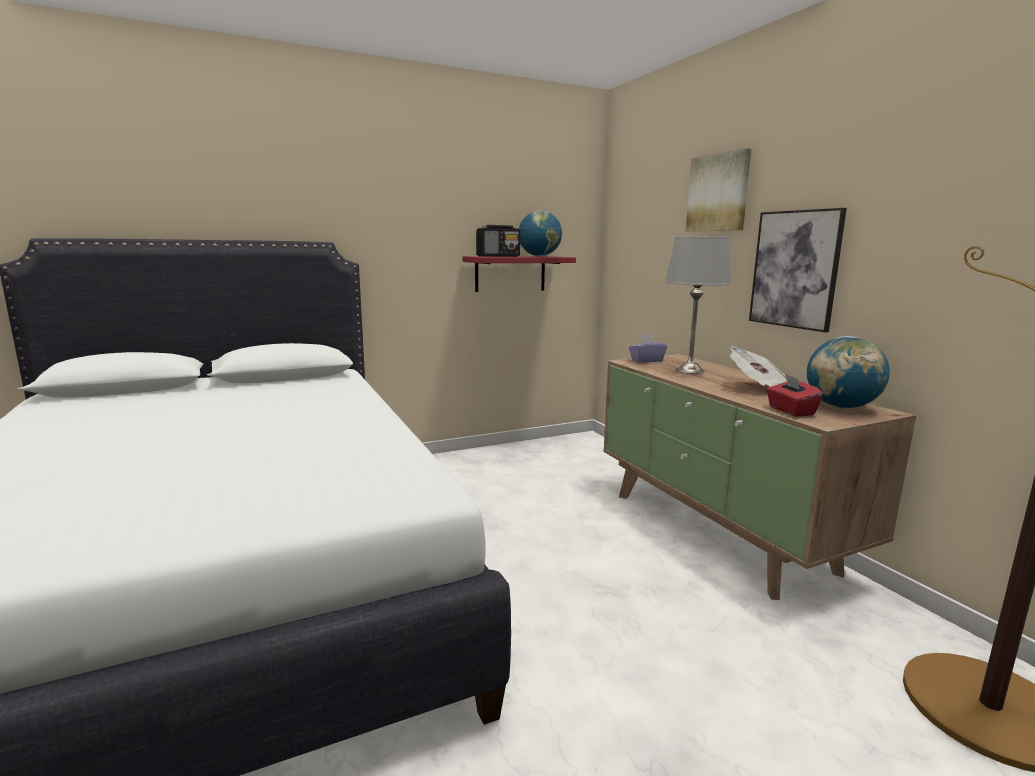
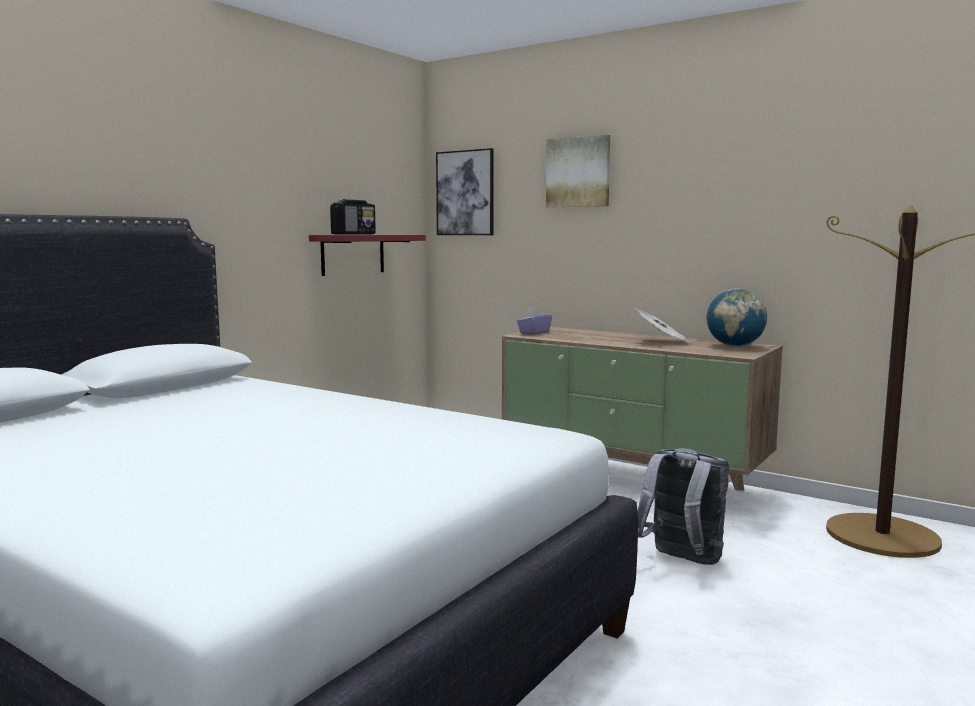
camera: 30 degrees left, 5 degrees down
(539, 256) = (388, 234): globe -> none
(663, 649) = (682, 561): none -> grey backpack
(689, 371) = (585, 336): grey table lamp -> none
(790, 411) = (710, 351): red tissue box -> none
(795, 269) = (664, 239): picture -> picture (465, 193)

